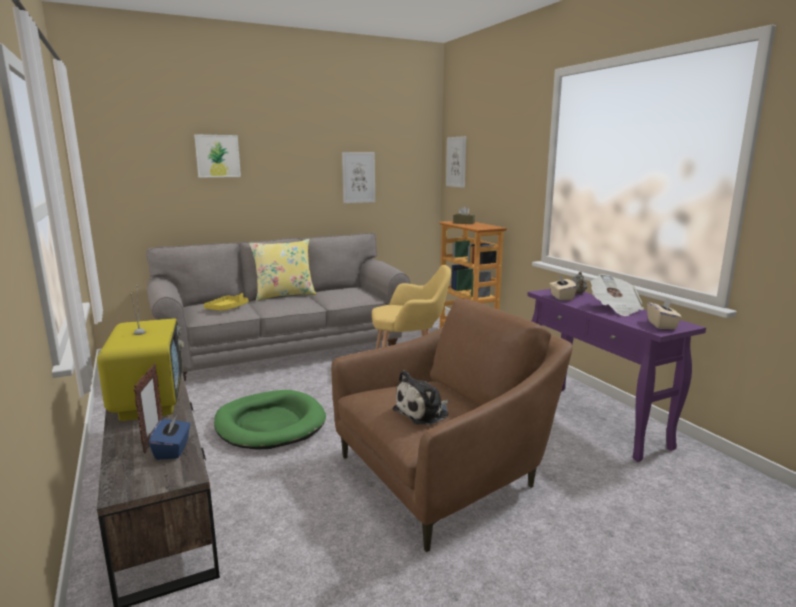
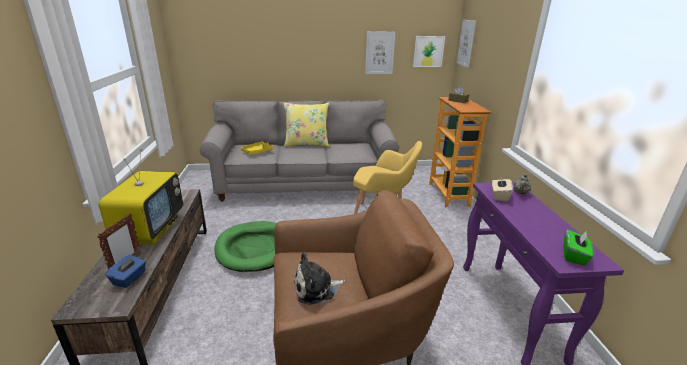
camera: 20 degrees right, 10 degrees up
(217, 156) = (267, 33): picture -> picture (428, 51)
(615, 308) = (542, 221): newspaper -> none
(662, 325) = (574, 256): beige tissue box -> green tissue box

